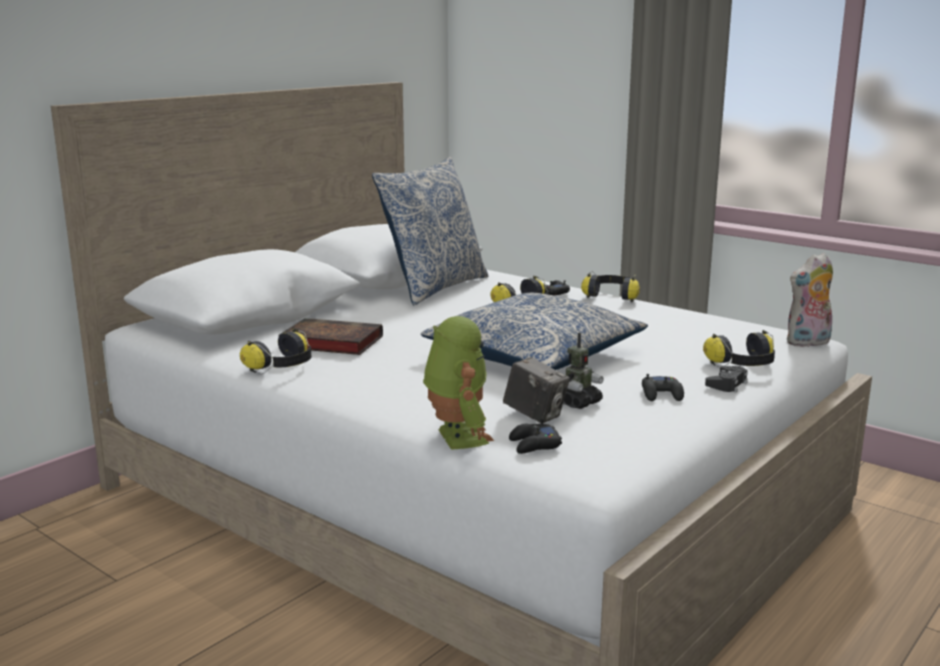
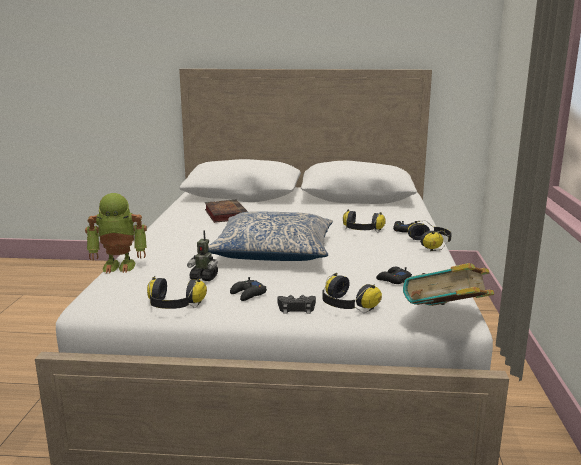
camera: 55 degrees right, 0 degrees up
(282, 367) = (178, 216): headphones -> headphones (174, 306)
(433, 288) = (355, 208): pillow -> none
(456, 437) = (120, 265): toy robot -> toy robot turned 45 degrees clockwise
(534, 445) = (125, 282): black game controller -> black game controller (393, 280)
(535, 415) = (171, 273): camera -> none
(808, 343) = (446, 318): plush toy -> book

